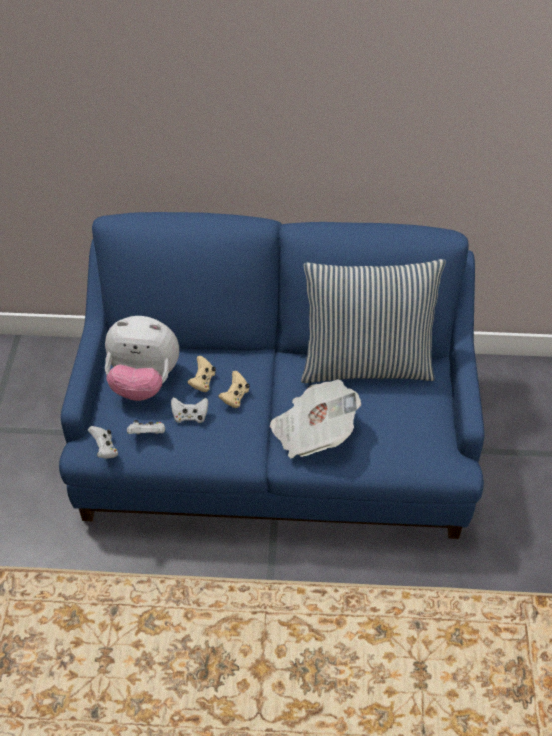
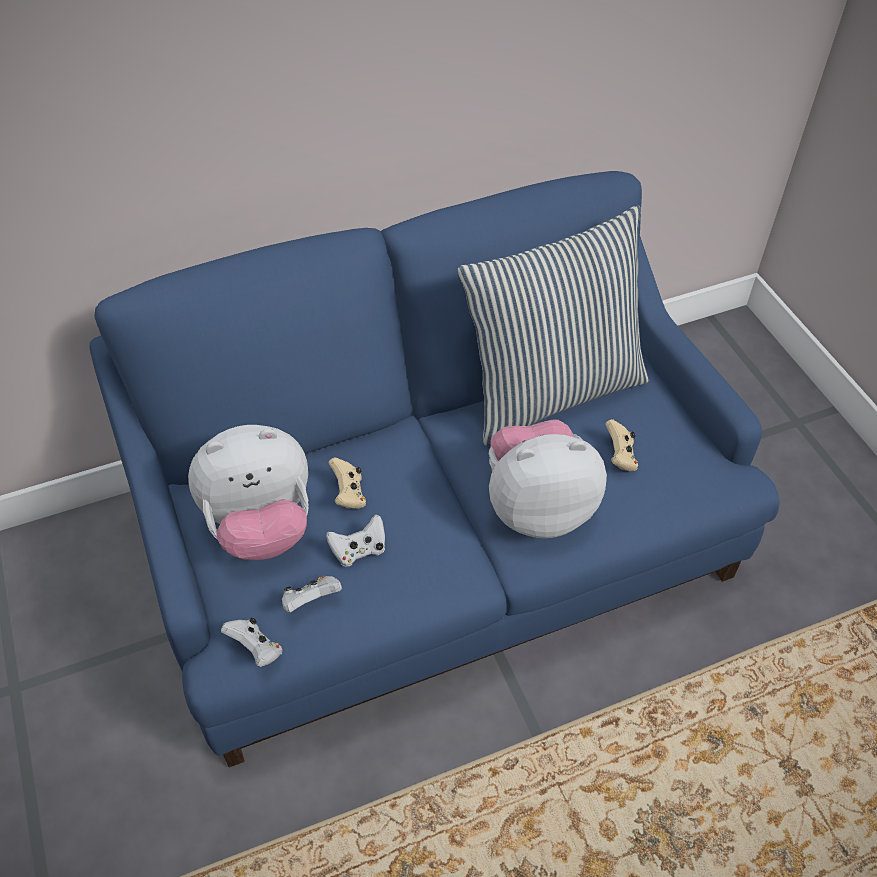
camera: 25 degrees left, 0 degrees up
(235, 397) = (406, 498): beige game controller -> beige game controller (620, 456)
(313, 432) = (538, 506): newspaper -> plush toy

